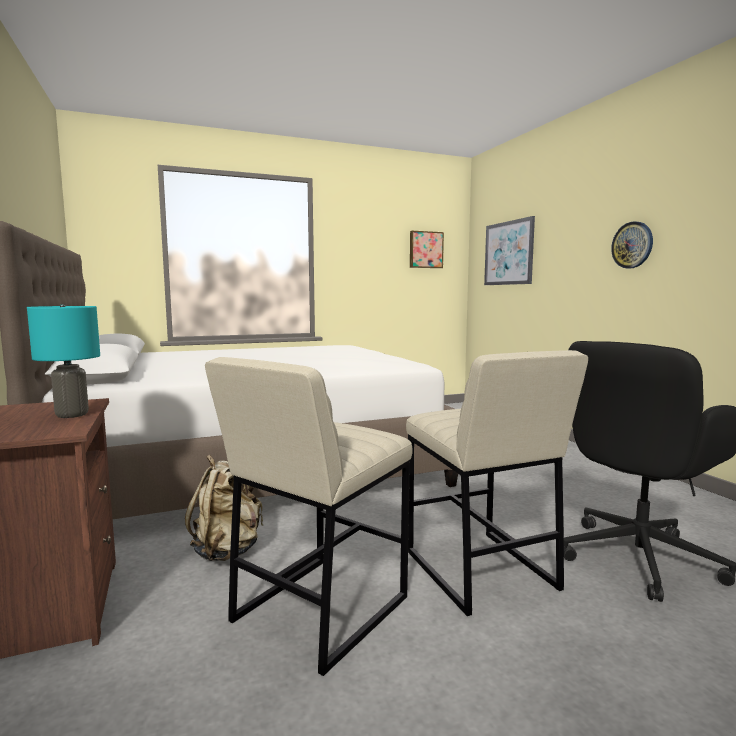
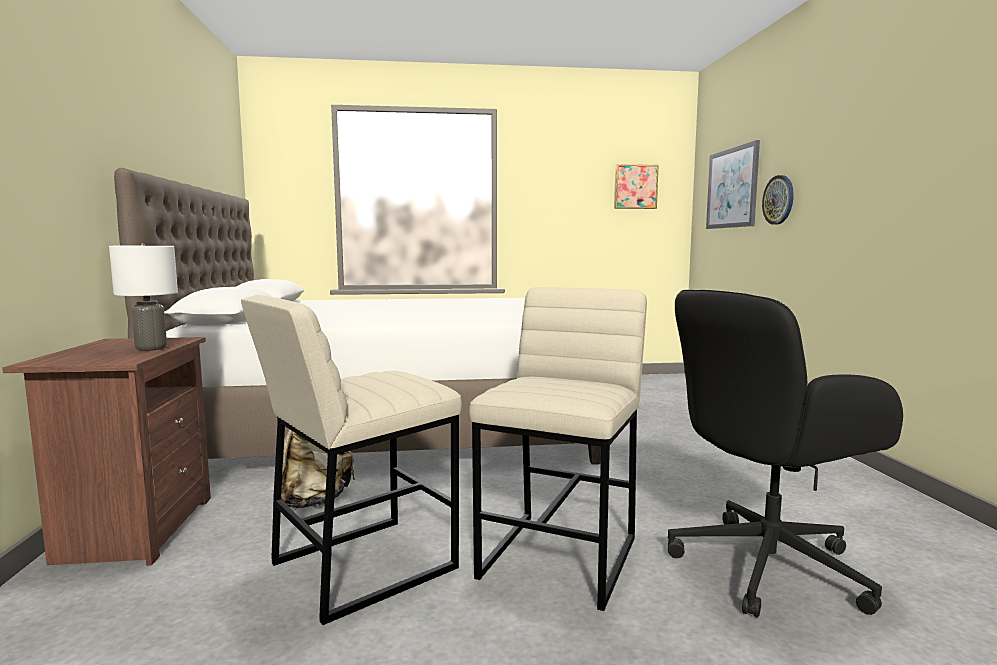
camera: 15 degrees right, 0 degrees up
(73, 415) = (151, 349): turquoise table lamp -> white table lamp
(482, 571) = (561, 555): beige chair -> beige chair turned 150 degrees counterclockwise
(632, 245) = (863, 172): wall clock -> wall clock (778, 200)

